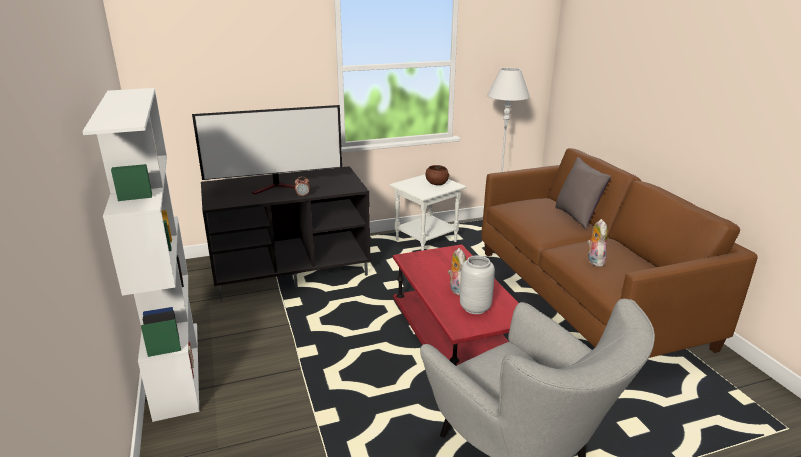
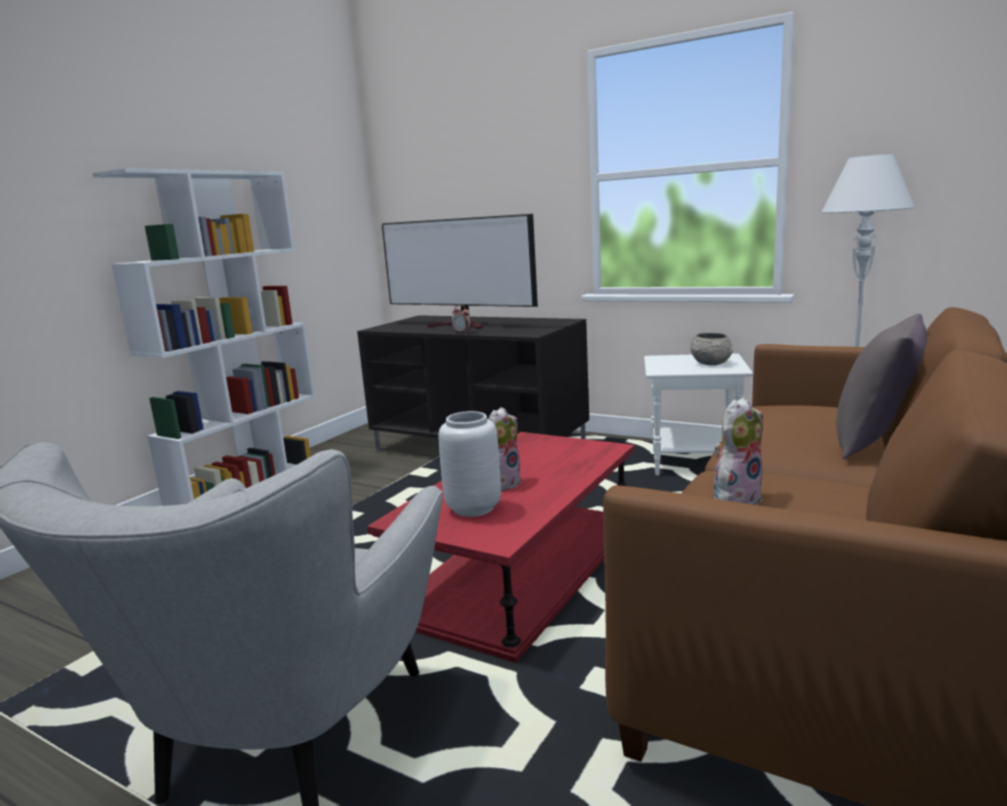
camera: 50 degrees right, 10 degrees down
(436, 183) = (710, 363): brown bowl -> grey bowl

